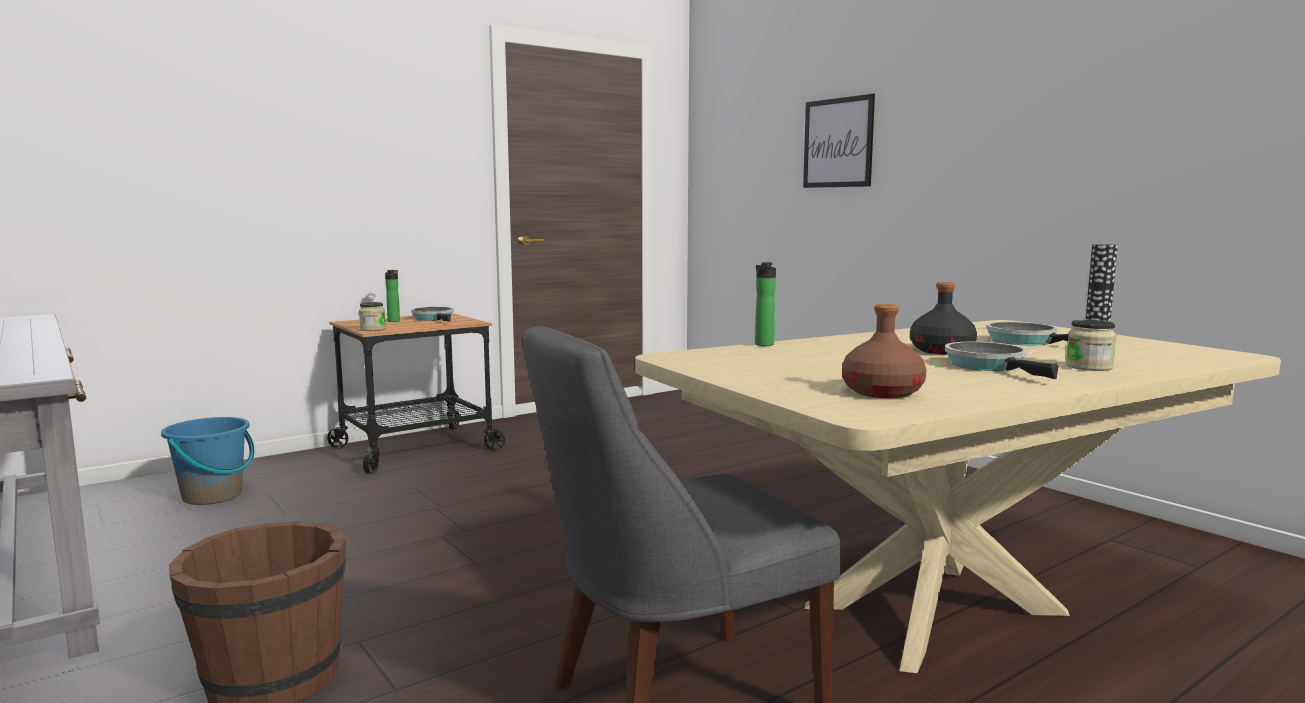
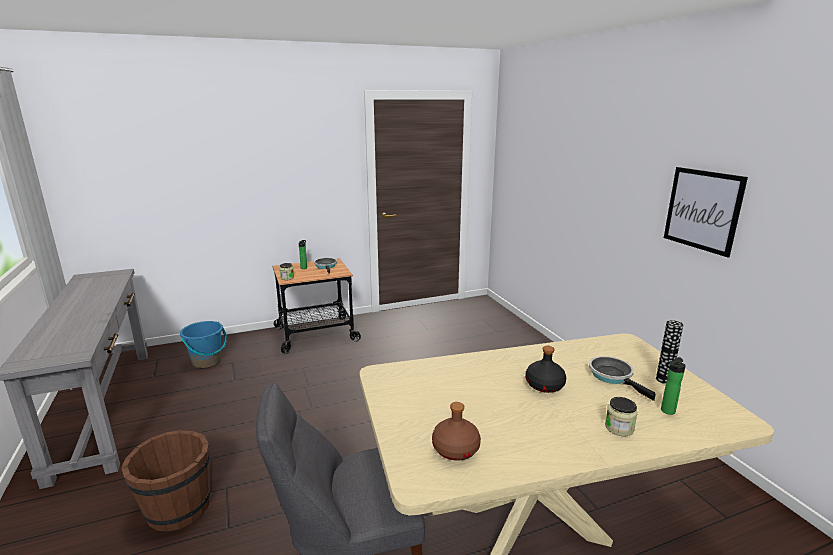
camera: 15 degrees right, 10 degrees up
(763, 345) = (444, 361): bottle -> bottle (667, 412)
(838, 143) = (572, 172): picture -> picture (702, 210)
(990, 366) = (554, 417): frying pan -> none

